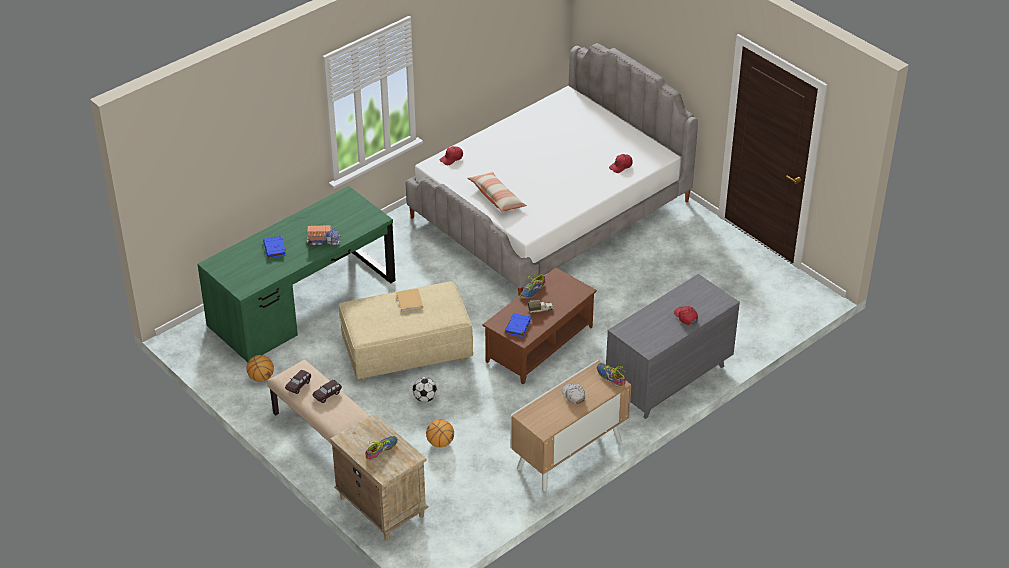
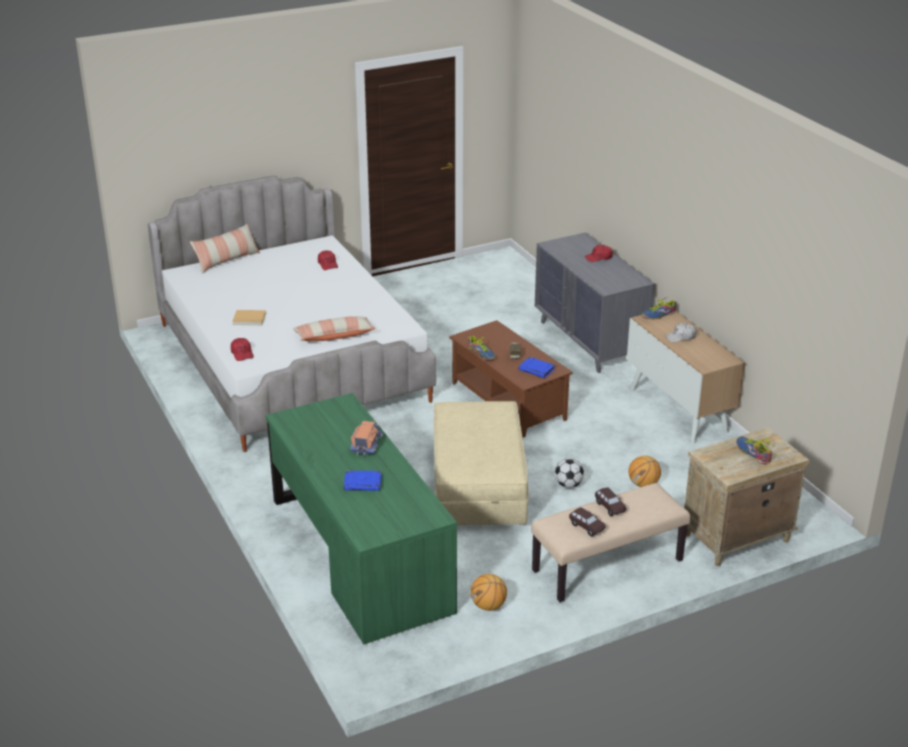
camera: 75 degrees left, 10 degrees down
(409, 302) = (464, 430): beige book -> beige book (250, 319)
(600, 112) = (227, 260): none -> pillow

